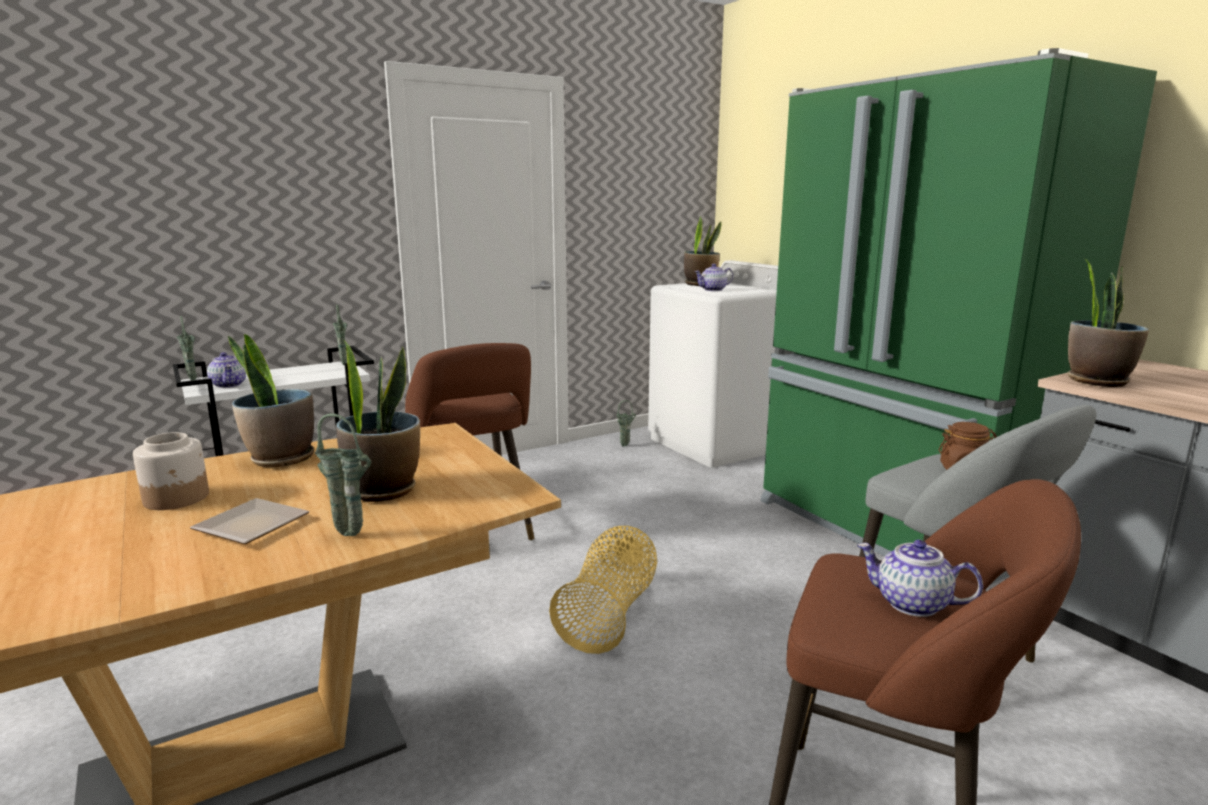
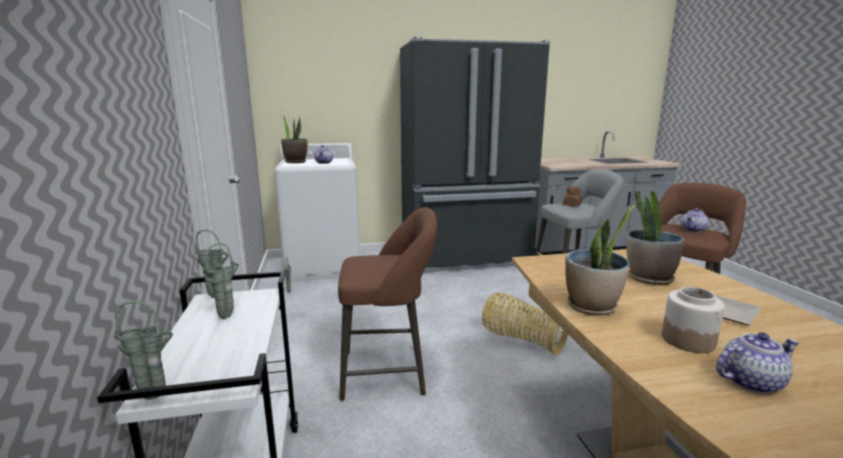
camera: 70 degrees left, 0 degrees up
(229, 385) = (225, 364): teapot -> teapot (750, 381)
(353, 536) = (721, 286): green vase -> green vase (228, 316)
(895, 528) = (466, 259): green fridge -> black fridge
(1097, 381) = (556, 165): potted plant -> none

